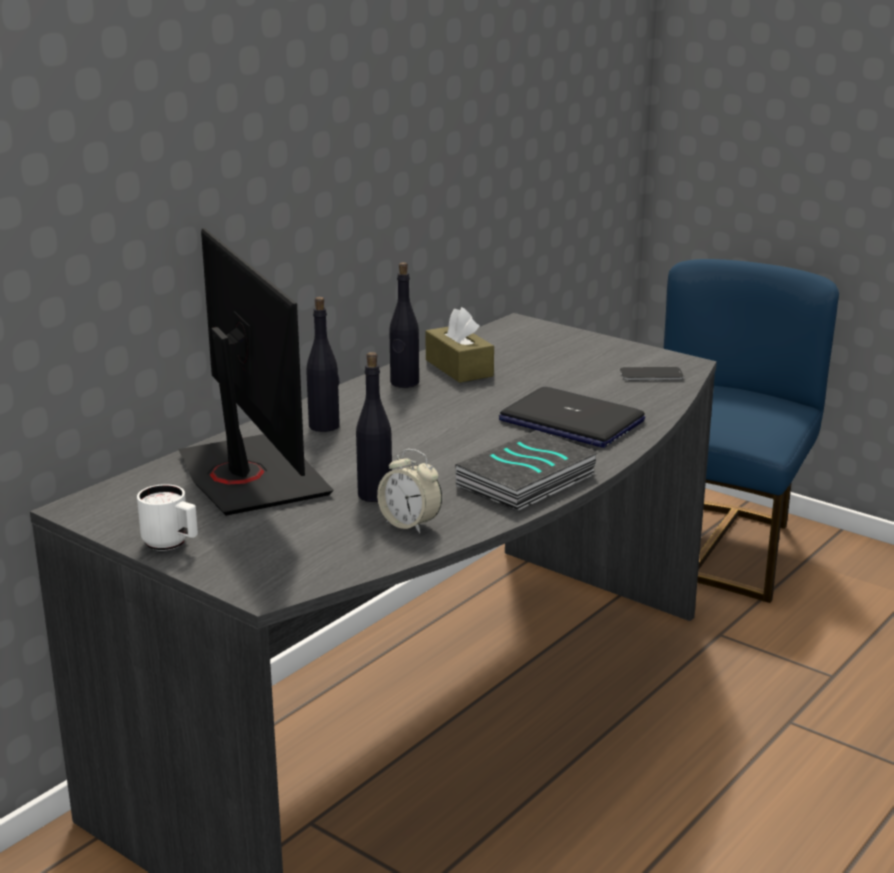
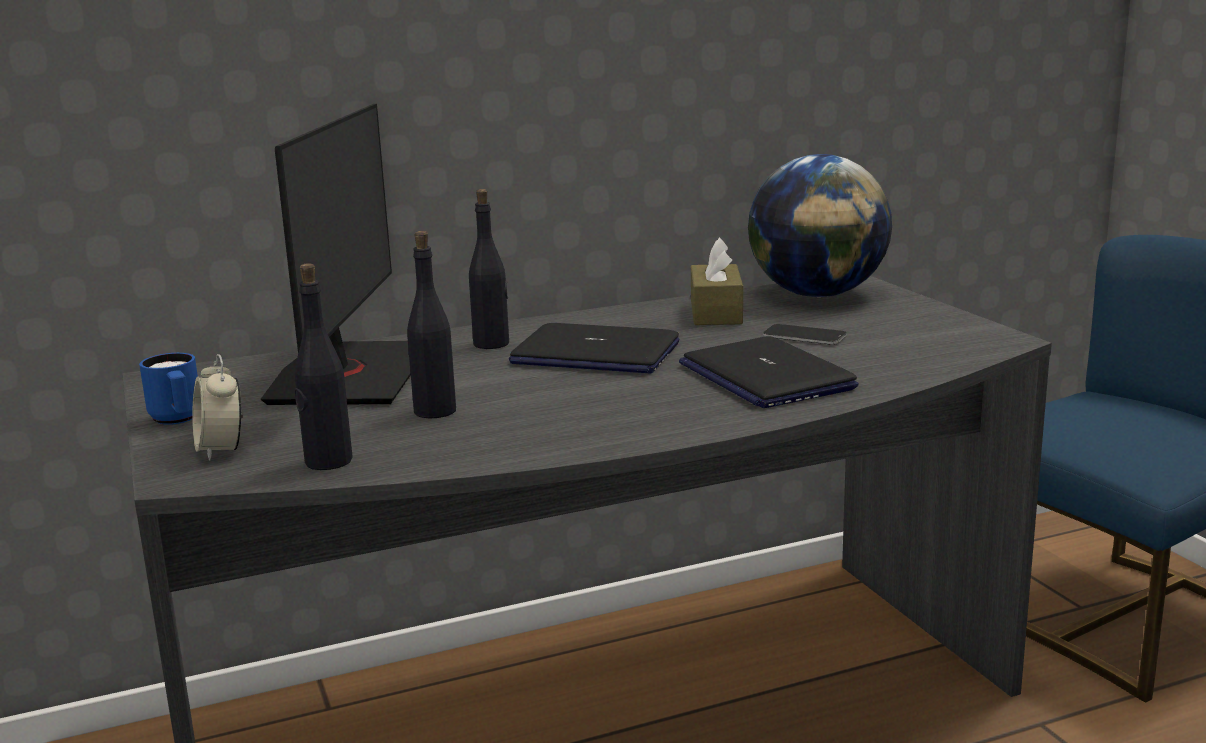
camera: 30 degrees right, 5 degrees down
(171, 544) = (178, 420): white mug -> blue mug
(404, 383) = (635, 318): black bottle -> black bottle (328, 462)
(410, 524) = (423, 445): alarm clock -> alarm clock (221, 450)
(420, 422) = (594, 354): none -> laptop
(512, 340) = (817, 294): none -> globe
(527, 481) = (618, 427): book -> none
(651, 375) = (938, 346): phone -> phone (804, 336)

